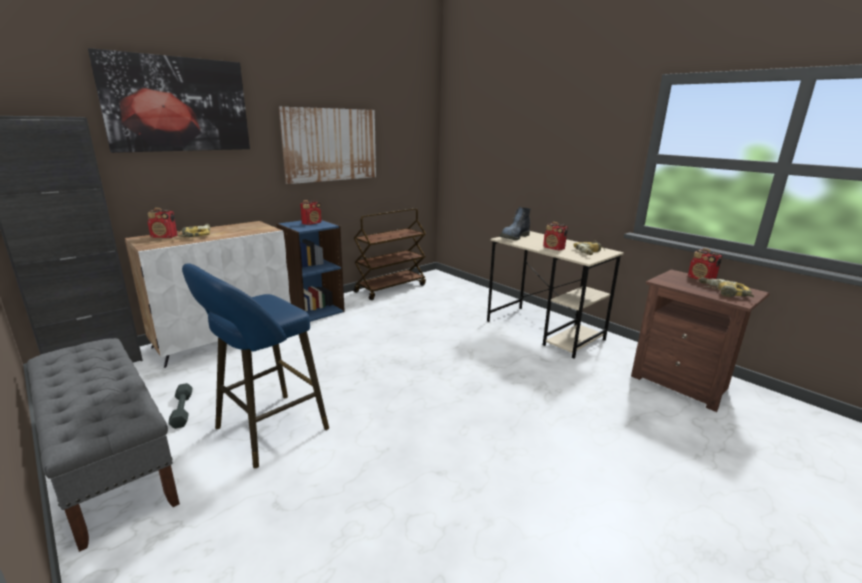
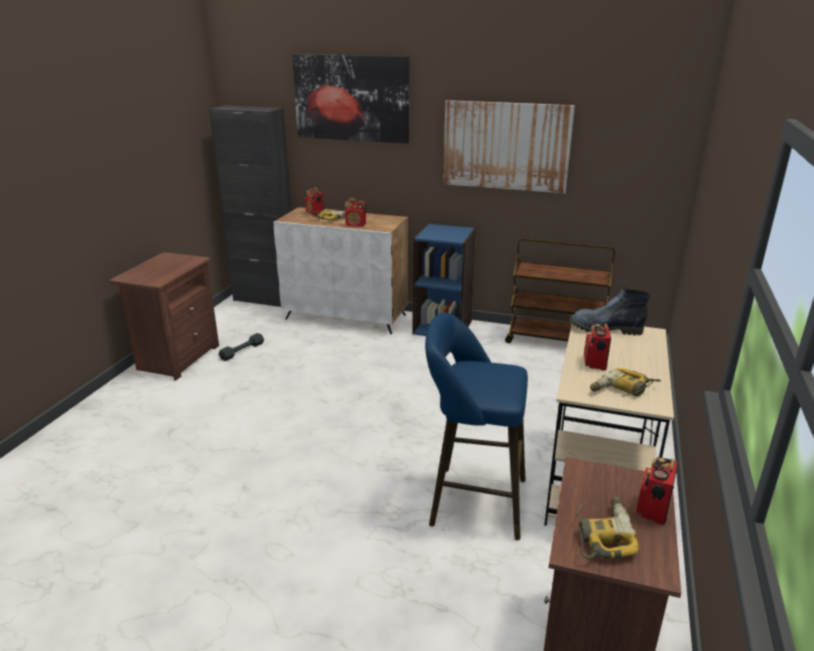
camera: 60 degrees right, 5 degrees up
(110, 463) = (177, 358): grey bench -> brown nightstand
(266, 431) = (242, 391): blue stool -> blue stool (472, 501)
(312, 223) = (451, 232): radio -> radio (356, 225)

